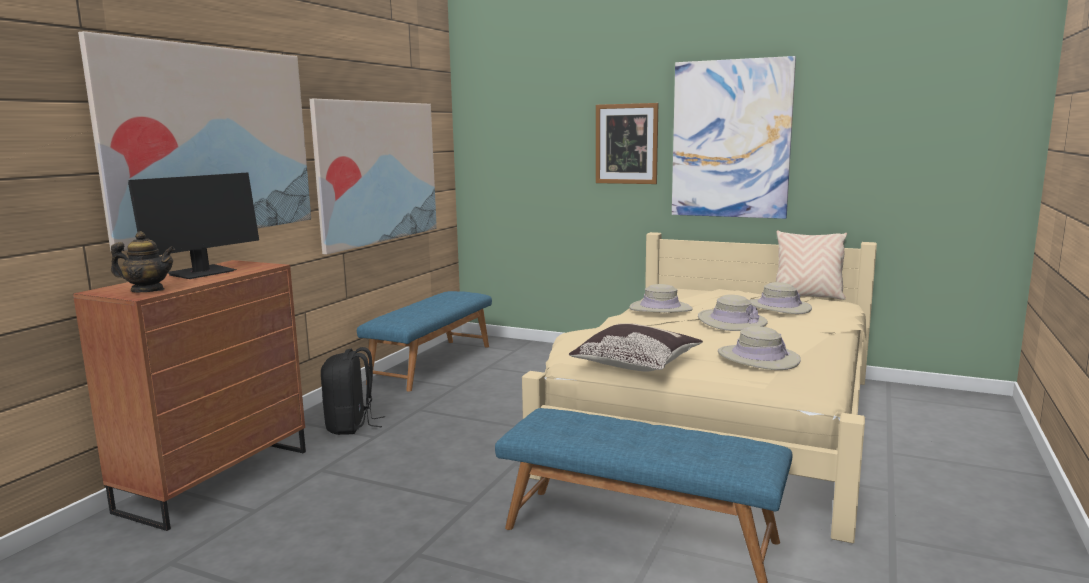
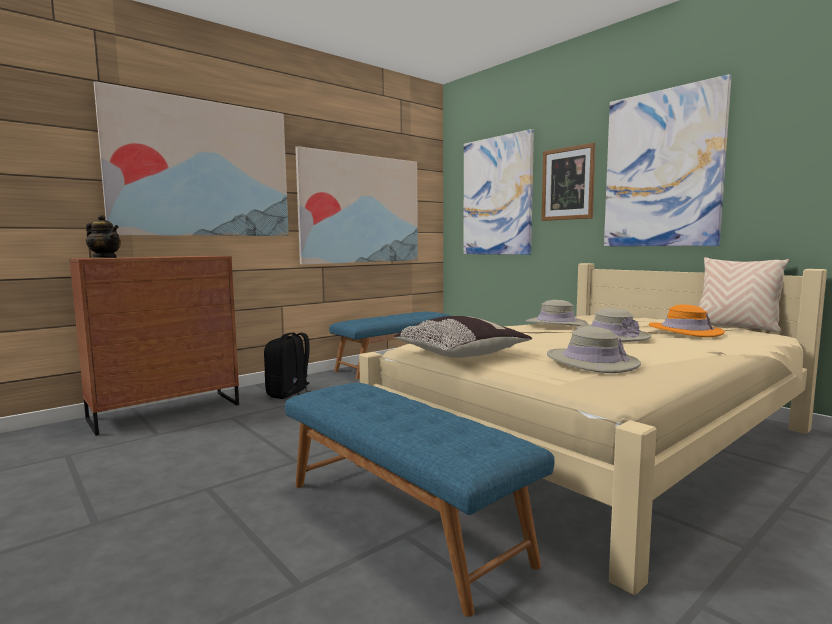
camera: 25 degrees right, 5 degrees down
(202, 273) = (167, 256): monitor -> none
(535, 150) = (497, 196): none -> picture
(778, 307) = (685, 331): beige hat -> orange hat

